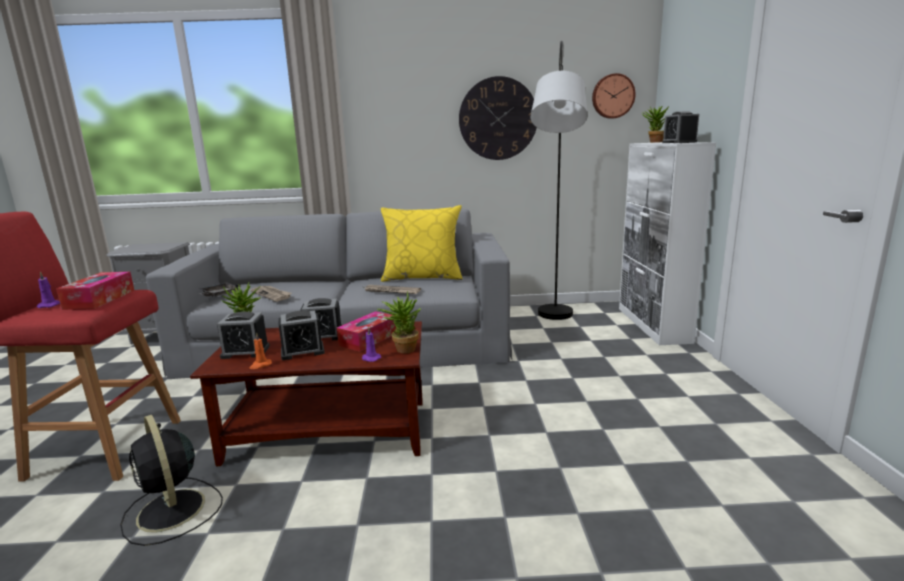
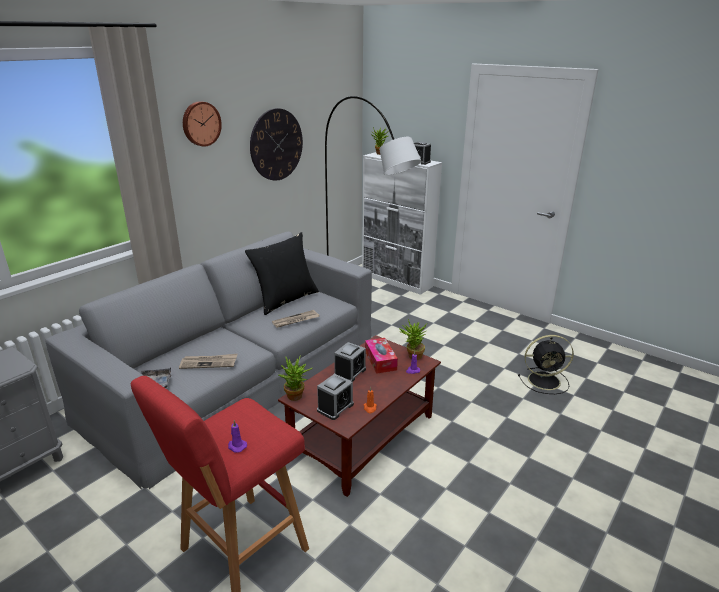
camera: 50 degrees left, 10 degrees up
(100, 299) = (257, 421): tissue box -> none
(172, 511) = (381, 529): black fan -> black fan (545, 381)
(302, 351) = (367, 387): alarm clock -> none
(423, 277) = (285, 299): yellow pillow -> black pillow
(612, 96) = (342, 117): wall clock -> wall clock (200, 123)

